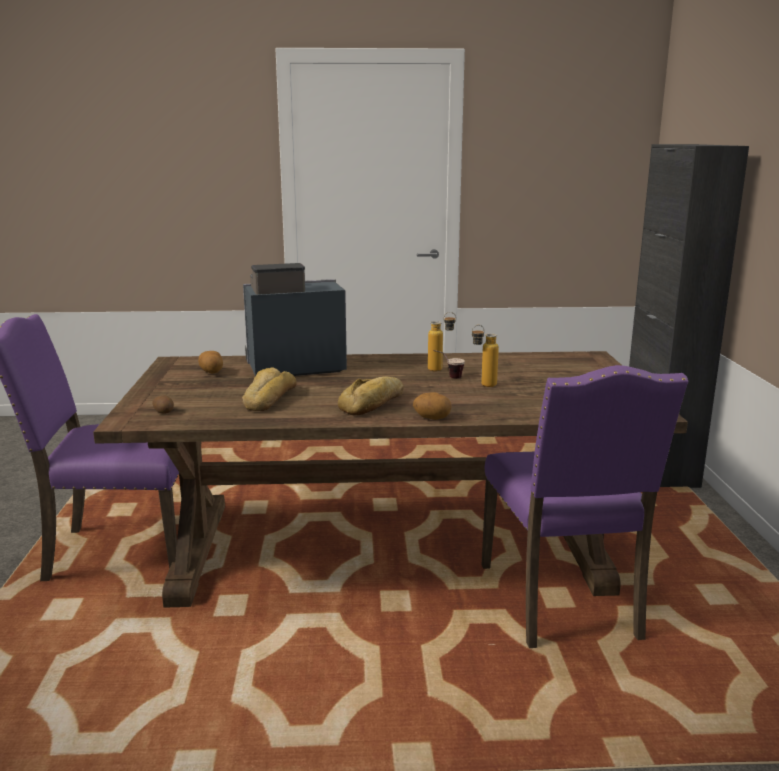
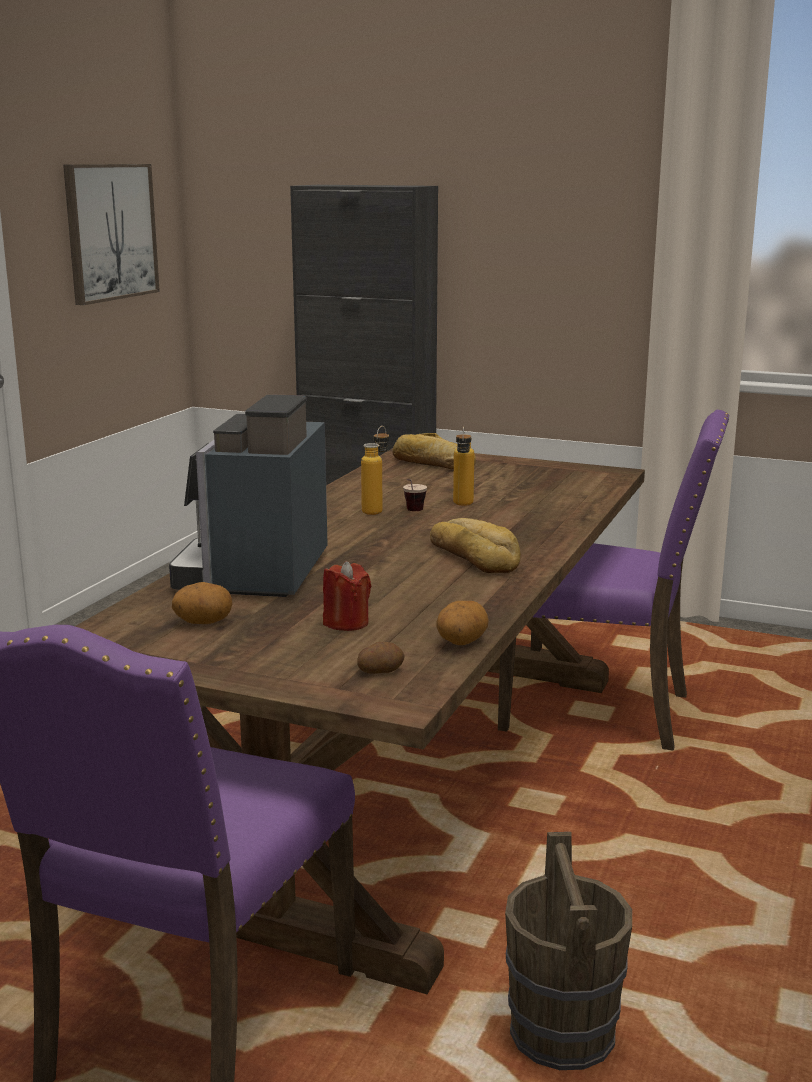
camera: 65 degrees left, 0 degrees up
(143, 662) = (562, 1034): none -> brown bucket
(230, 395) = (346, 623): none -> red candle
(267, 398) = (390, 604): bread -> bread (432, 463)
(432, 418) = (556, 542): potato -> potato (461, 642)
(566, 174) = (110, 232): none -> picture

